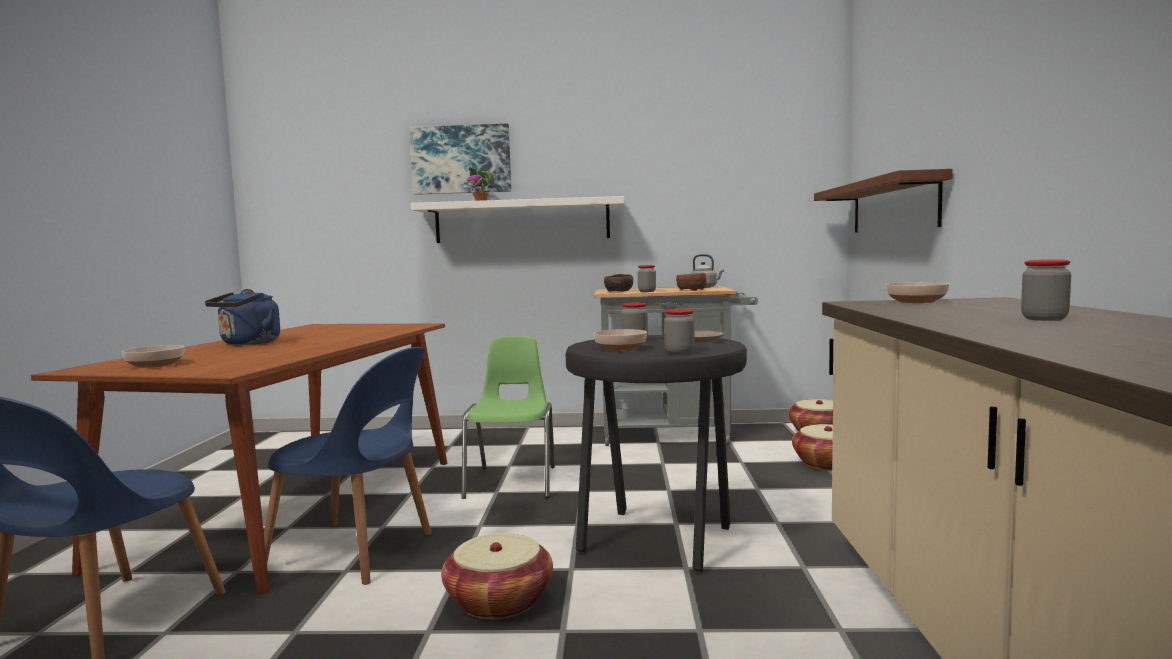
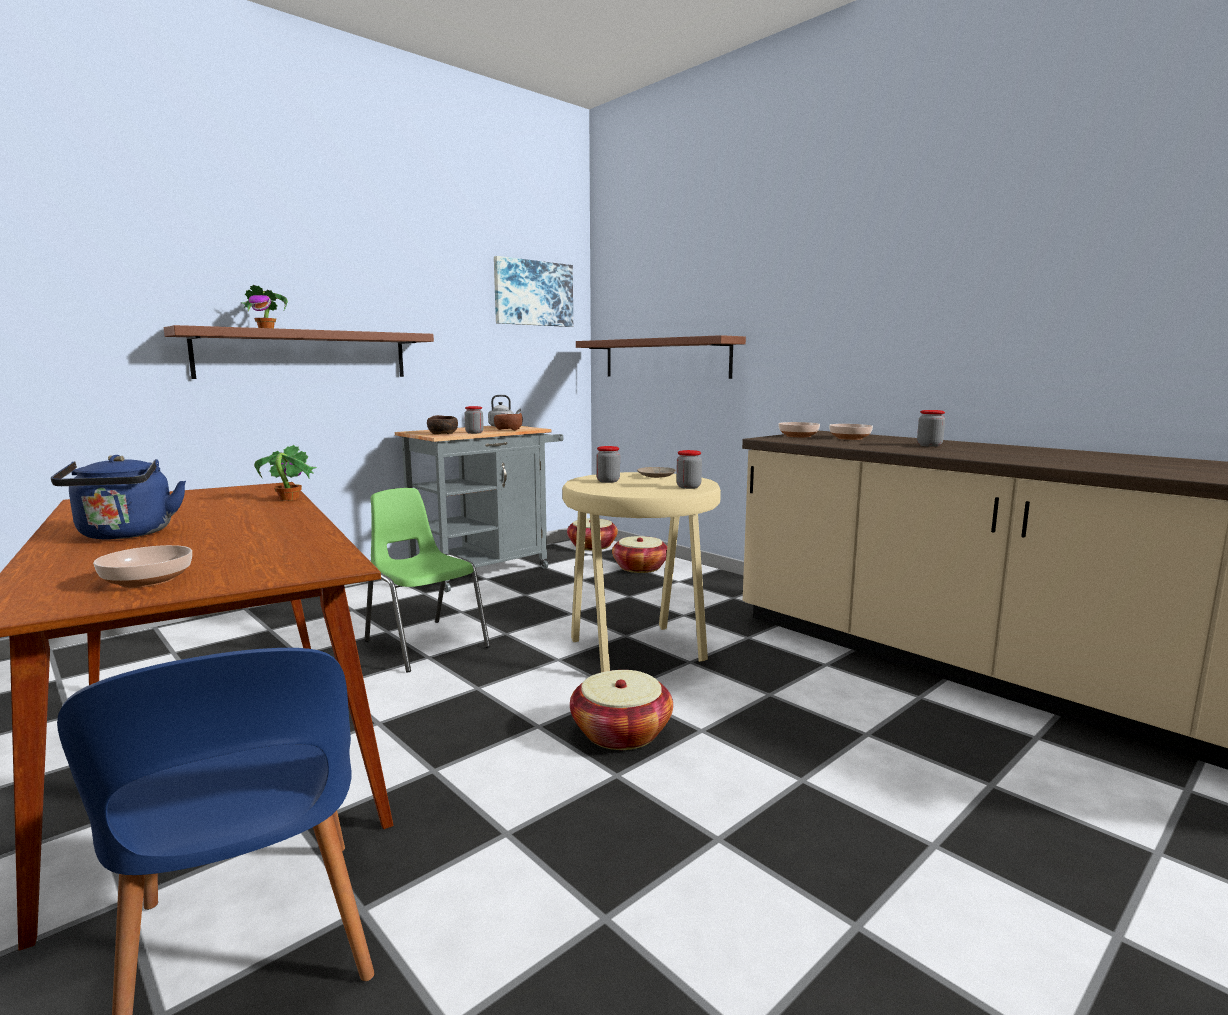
camera: 45 degrees left, 5 degrees up
(355, 552) = (405, 753): blue chair -> none
(391, 333) = (288, 499): none -> potted plant
(461, 159) = (221, 272): picture -> picture (533, 293)
(522, 221) = (305, 354): white shelf -> brown shelf
(621, 348) = (632, 488): bowl -> bowl (849, 438)
(658, 541) = (640, 651): black stool -> beige stool

